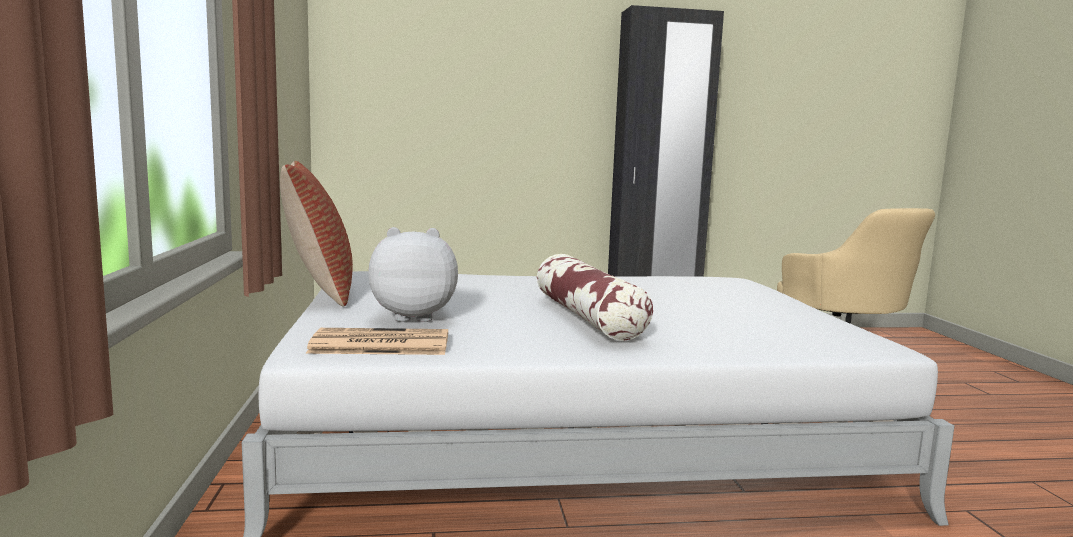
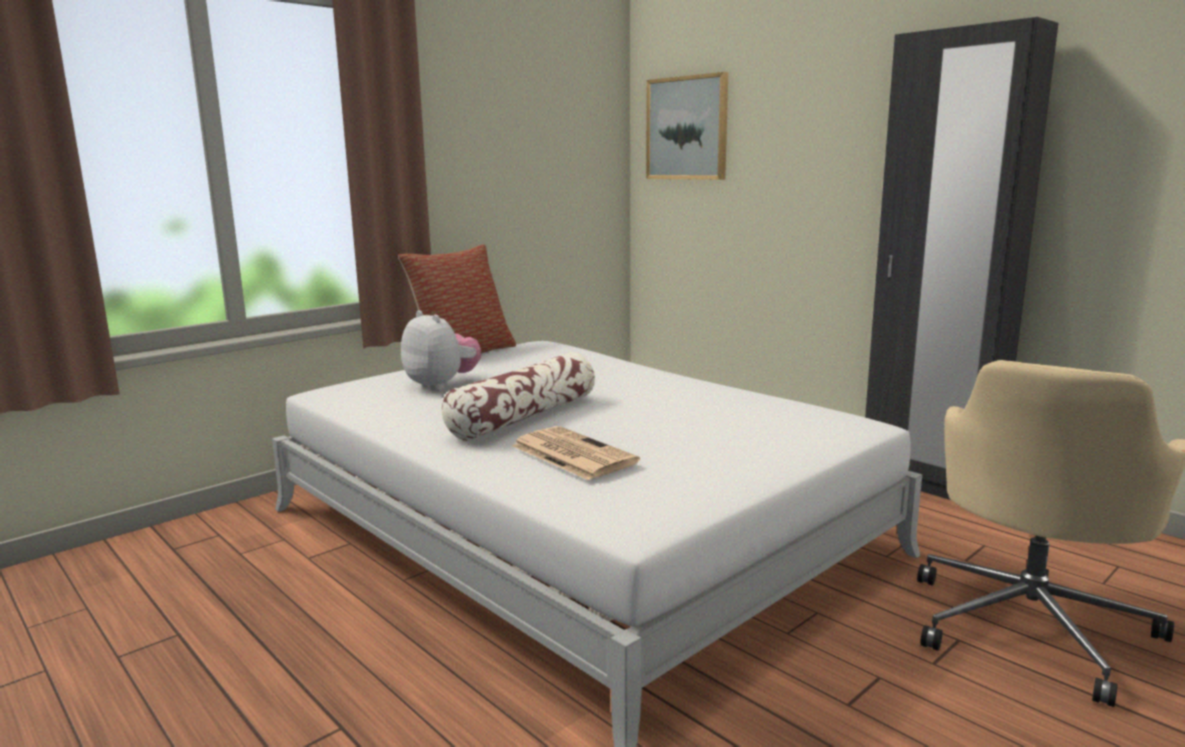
camera: 55 degrees right, 5 degrees up
(378, 344) = (357, 397): newspaper -> newspaper (571, 454)
(391, 58) = (687, 128): none -> picture

